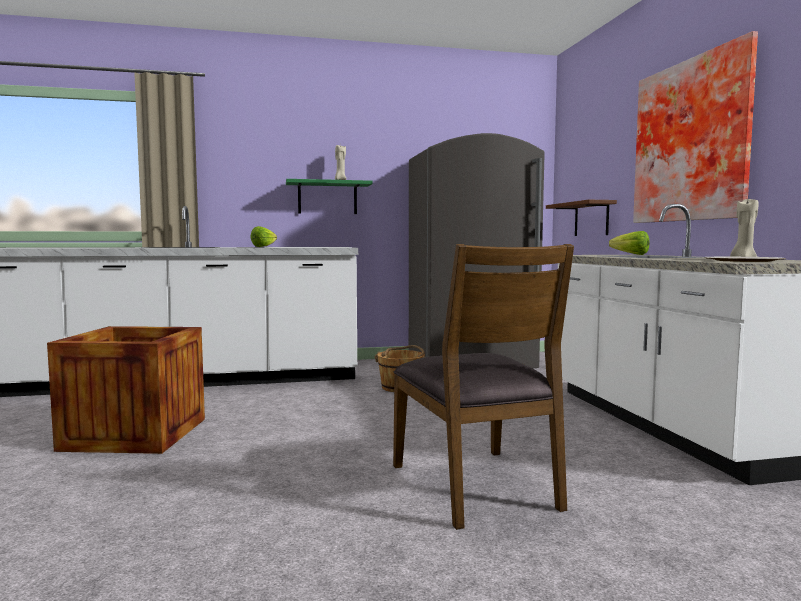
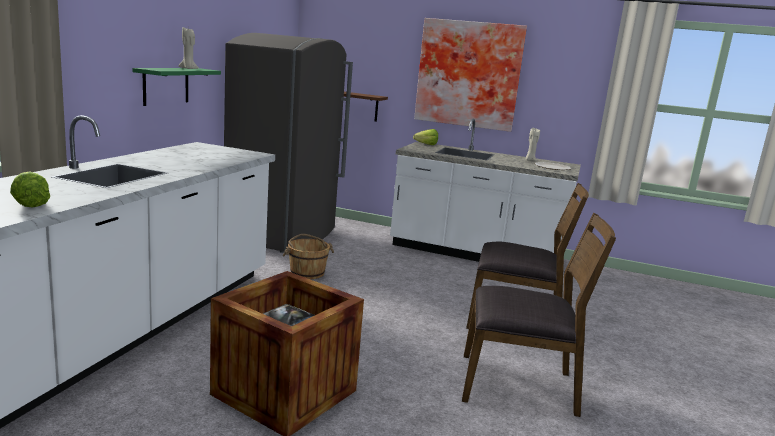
camera: 60 degrees left, 10 degrees up
(262, 523) = (518, 385): none -> brown chair
(266, 247) = (161, 156): lettuce -> lettuce (31, 202)

